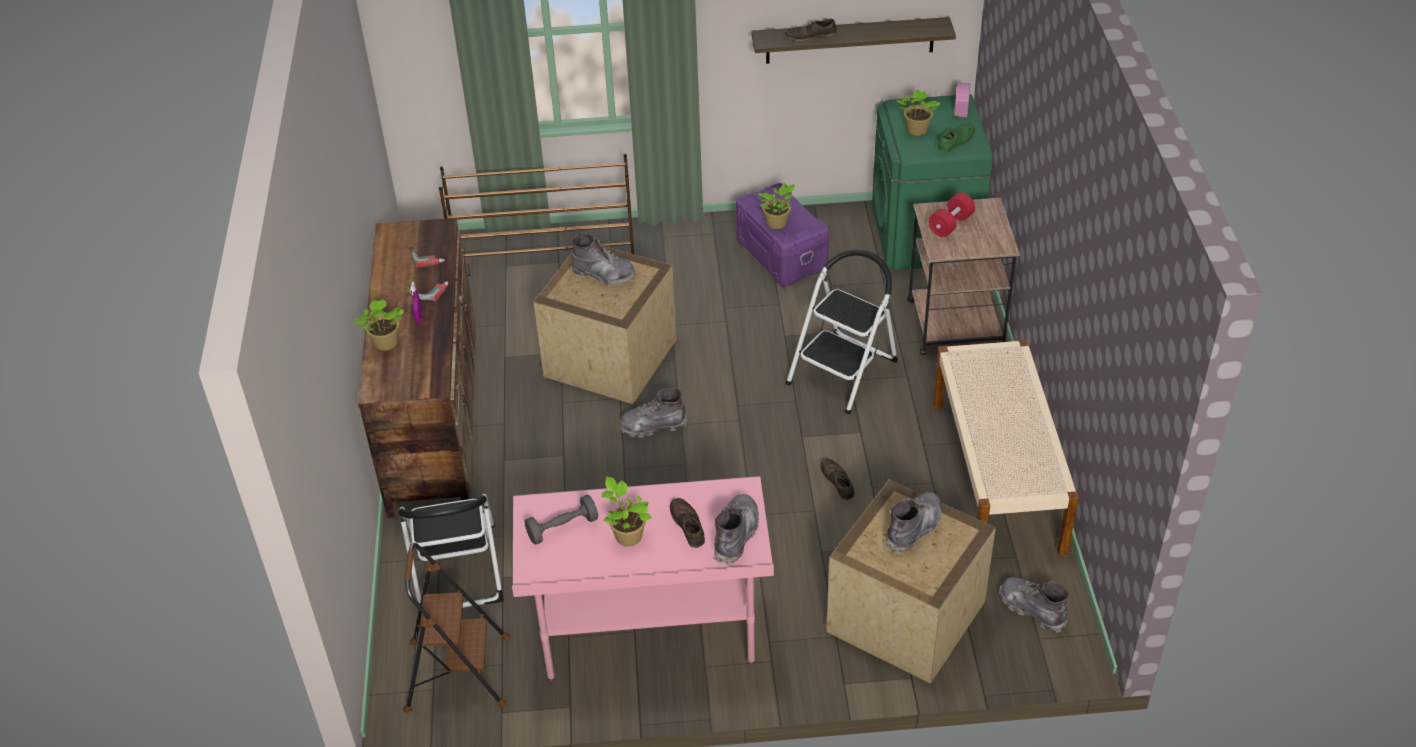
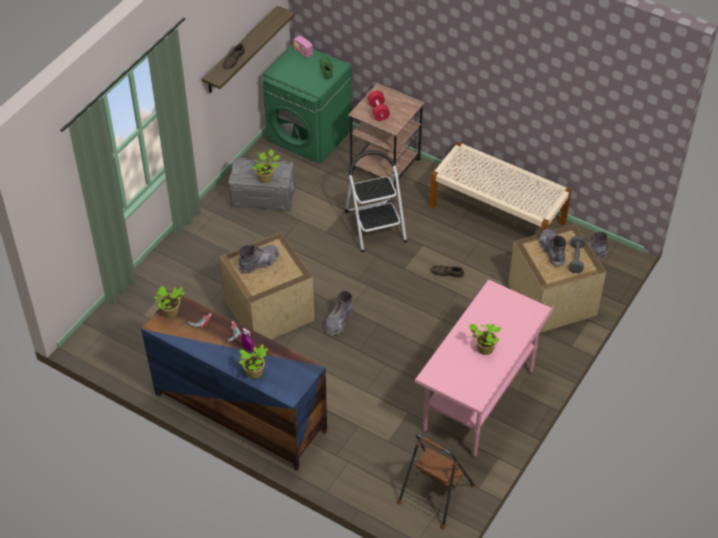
camera: 55 degrees left, 5 degrees up
(436, 419) = (240, 411): brown cabinet -> blue cabinet
(457, 572) = (366, 459): step ladder -> none
(545, 254) = (151, 292): brown shoe rack -> none
(562, 528) = (456, 371): grey dumbbell -> grey dumbbell (576, 259)
(687, 525) = (497, 323): brown shoe -> none
(736, 535) = (519, 309): grey boot -> none
(782, 254) = (263, 196): purple storage box -> grey storage box
(915, 130) = (301, 78): potted plant -> potted plant (170, 313)

